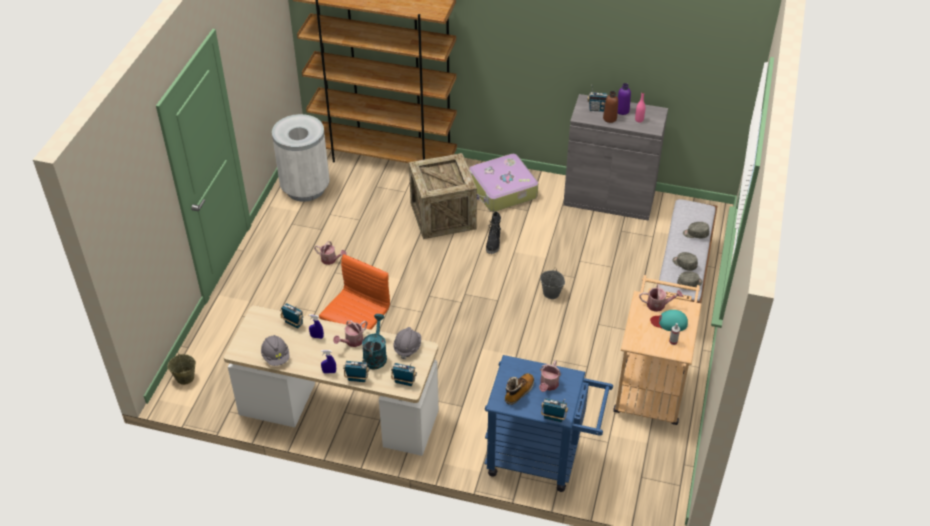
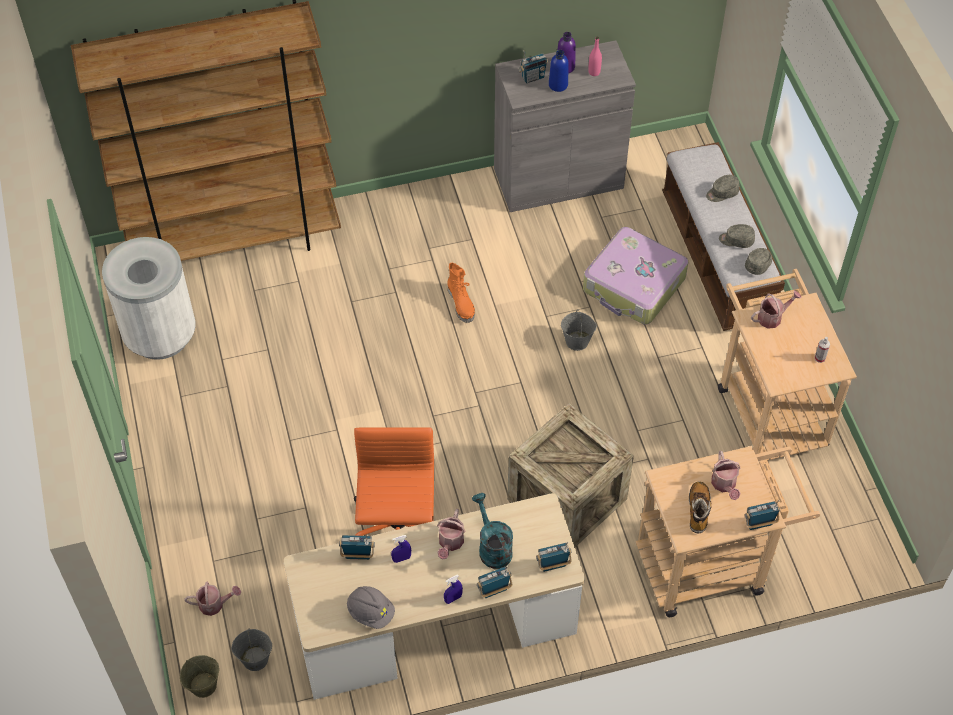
camera: 30 degrees left, 10 degrees up
(223, 377) = (254, 659): none -> grey bucket
(331, 260) = (272, 425): watering can -> watering can (215, 604)
(407, 347) = (522, 516): grey hard hat -> none
(443, 216) = (371, 294): crate -> crate (567, 499)
(494, 243) = (461, 304): black boot -> orange boot
(502, 190) = (421, 224): suitcase -> suitcase (634, 285)
(542, 458) = (711, 564): blue cart -> beige cart
(609, 118) = (558, 85): brown bottle -> blue bottle
(669, 322) = (799, 335): turquoise cap -> none

